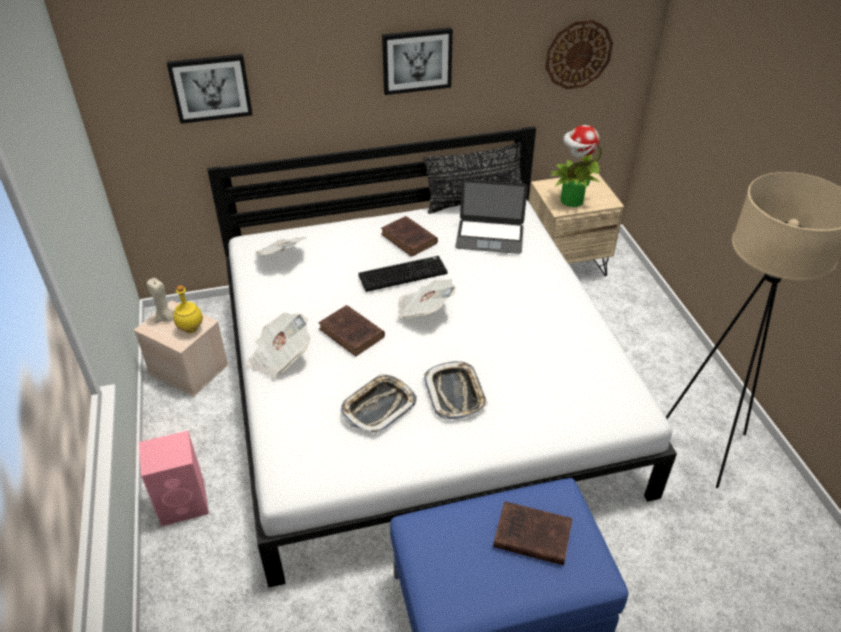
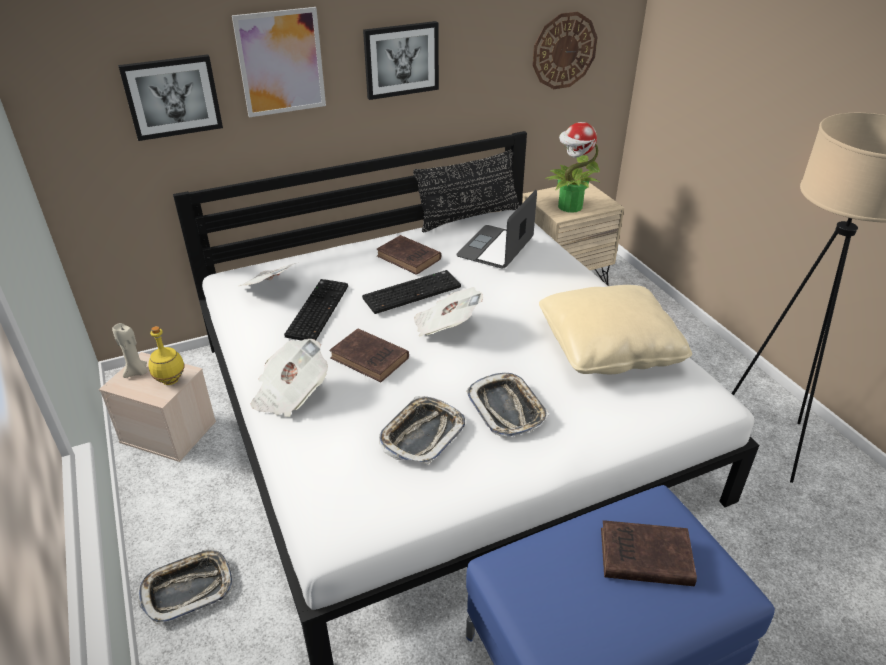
camera: 10 degrees left, 5 degrees down
(184, 503) = (187, 589): pink speaker -> tray
(306, 61) = (281, 62): none -> picture
(317, 282) = (316, 310): none -> keyboard
(490, 236) = (495, 247): laptop -> laptop turned 120 degrees clockwise
(562, 348) = (608, 347): none -> beige pillow

